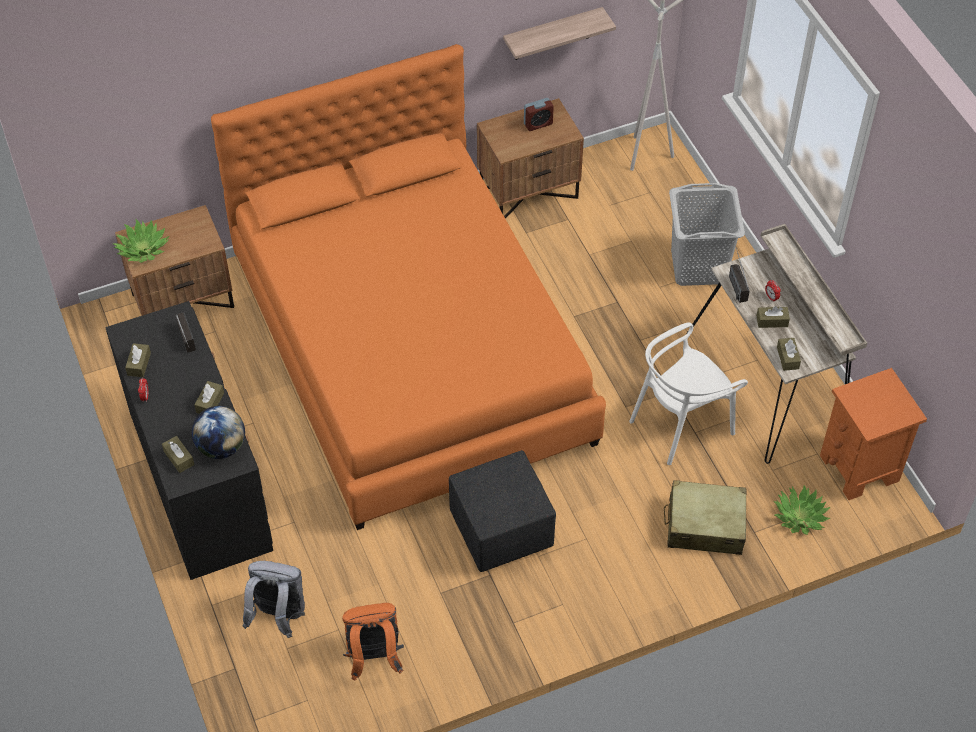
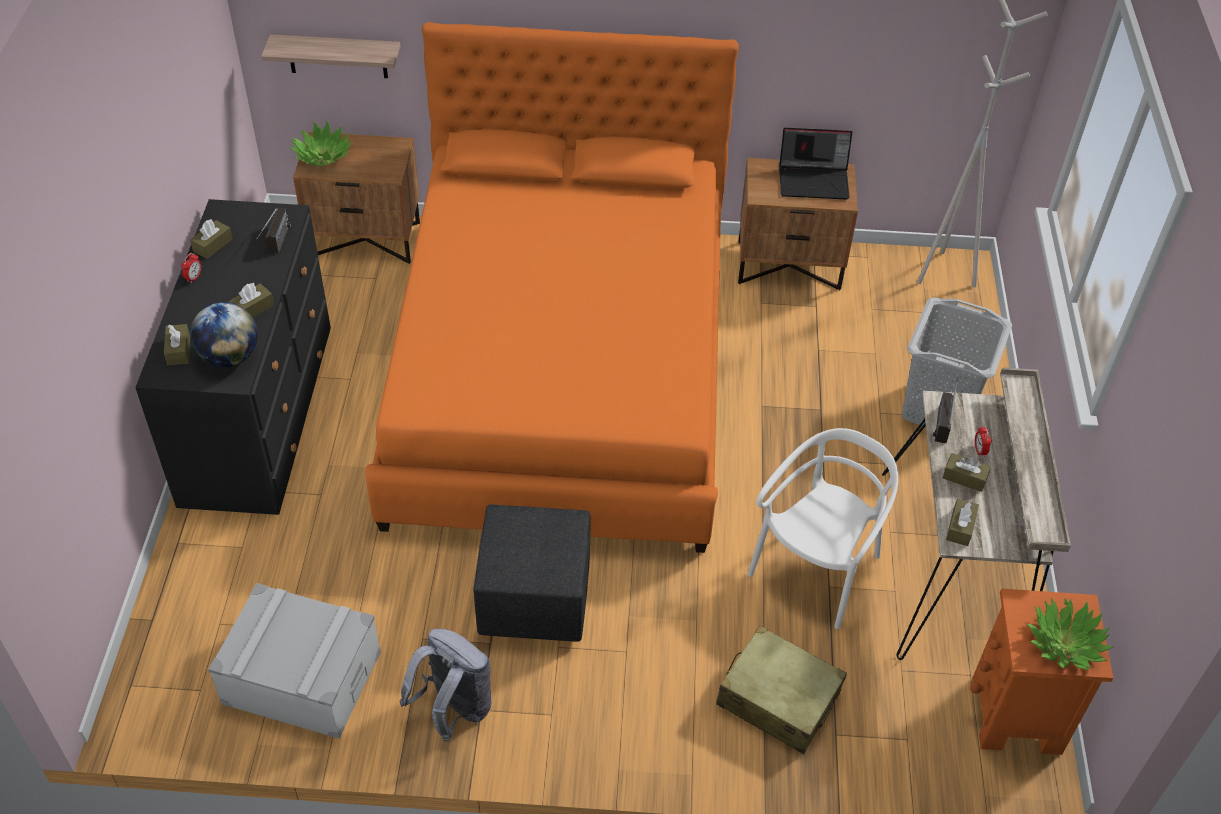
camera: 25 degrees right, 5 degrees down
(278, 616) = (235, 585): grey backpack -> grey backpack (453, 709)
(374, 658) = (301, 678): orange backpack -> grey storage box
(538, 124) = (814, 180): alarm clock -> laptop
(552, 34) = (860, 75): shelf -> shelf (337, 56)
(680, 424) = (817, 570): white chair -> white chair turned 135 degrees clockwise
(799, 516) = (905, 741): potted plant -> potted plant (1064, 643)

